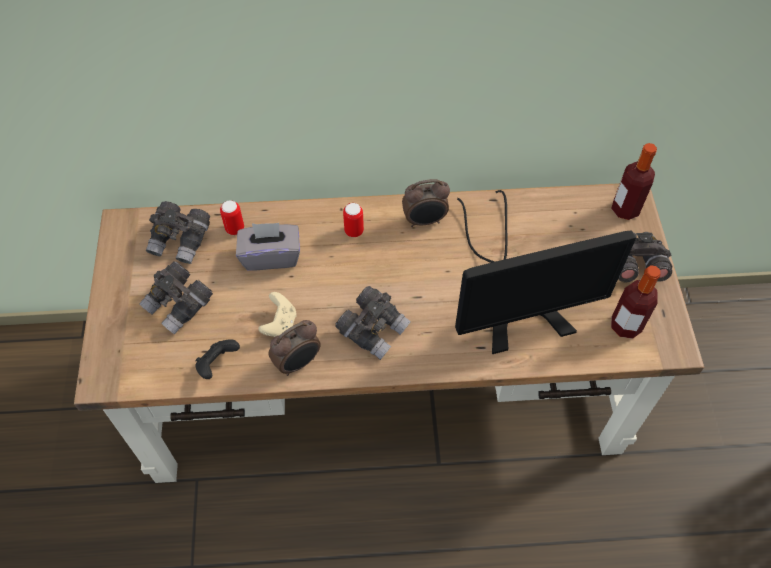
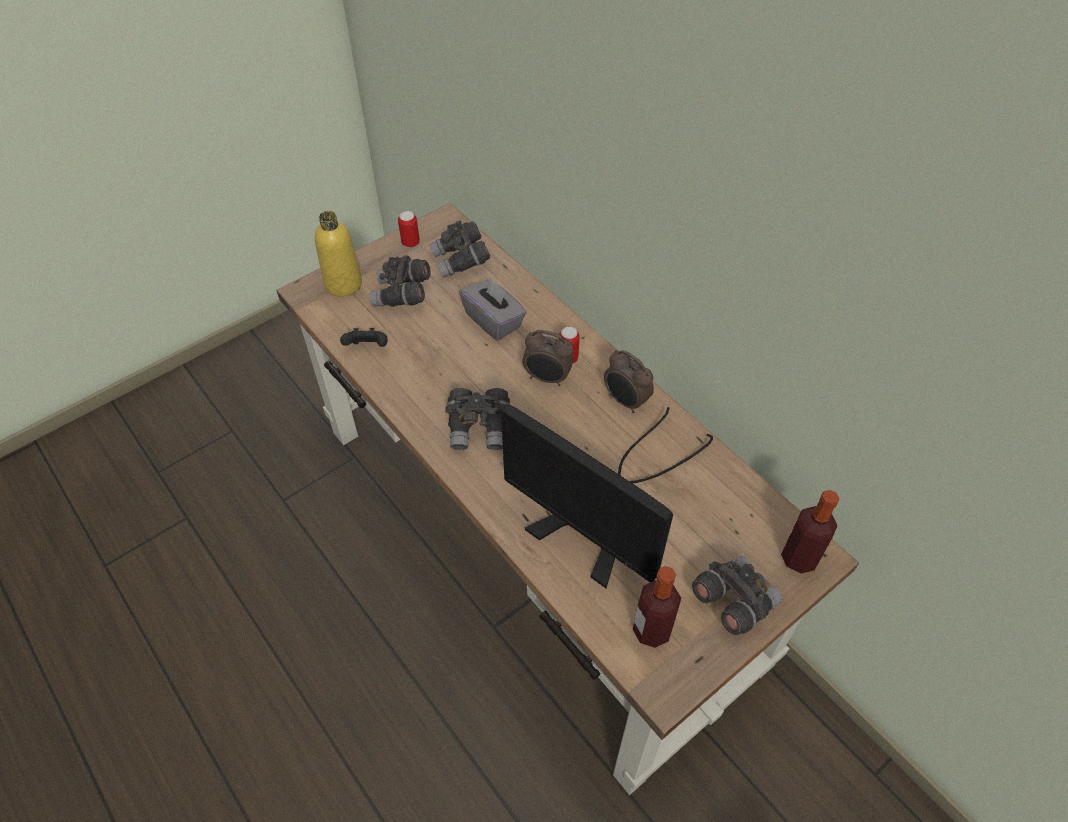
camera: 55 degrees right, 5 degrees down
(121, 344) = (343, 284): none -> yellow bottle
(235, 229) = (500, 284): can -> can (410, 243)
(280, 324) = (434, 364): beige game controller -> none
(298, 363) = (407, 396): alarm clock -> alarm clock (547, 378)

